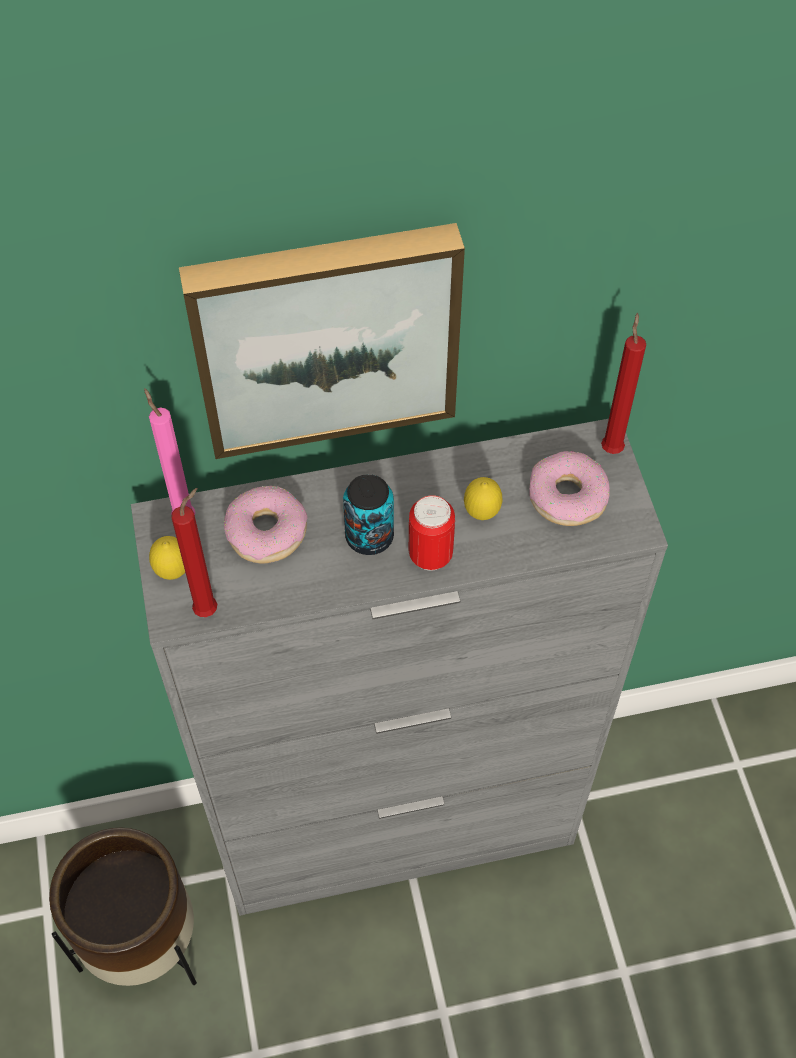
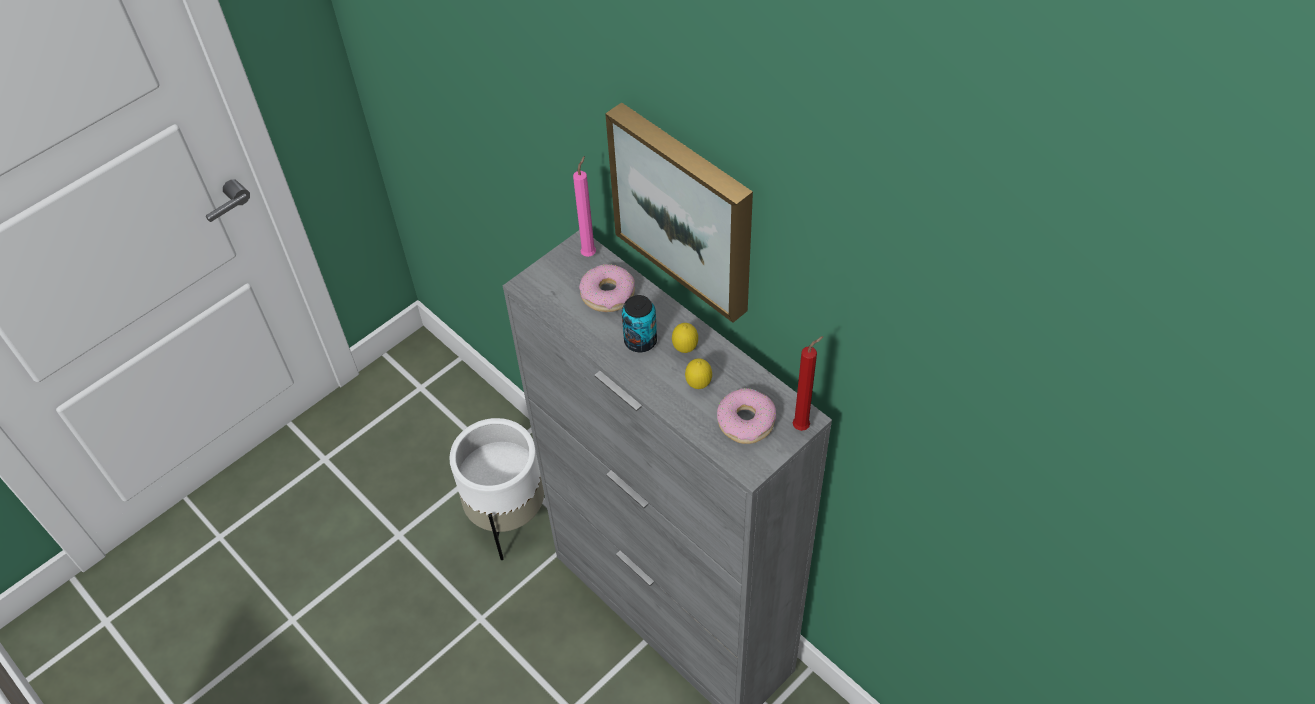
camera: 60 degrees right, 5 degrees down
(144, 942) = (509, 518): brown planter -> white planter
(173, 572) = (551, 269): lemon -> lemon (685, 349)
(209, 609) = (540, 297): red candle -> none
(430, 555) = (650, 376): can -> none

